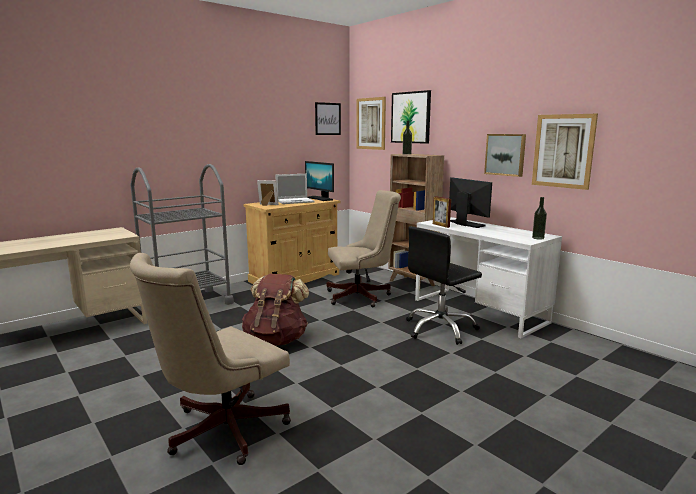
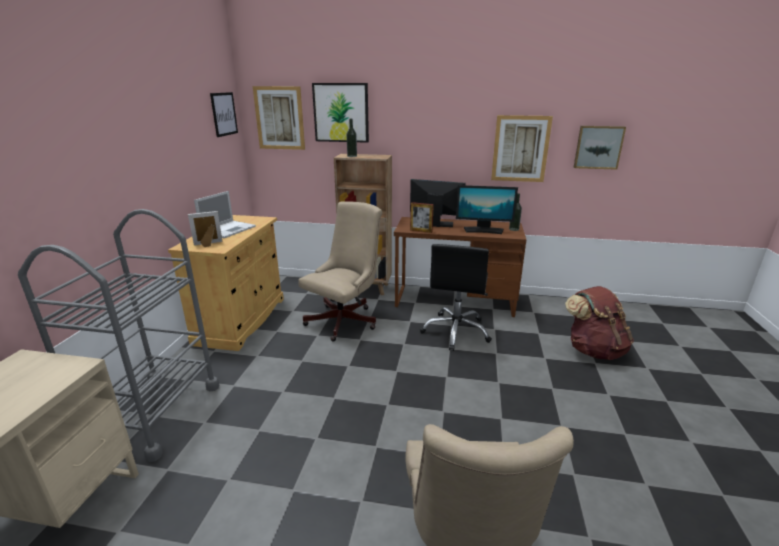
camera: 40 degrees left, 10 degrees up
(276, 340) = (344, 413): brown backpack -> brown backpack (594, 350)
(320, 198) = (248, 219): monitor -> monitor (483, 230)
(479, 311) = (454, 300): white desk -> brown desk
(505, 154) = (462, 153): picture -> picture (598, 147)

